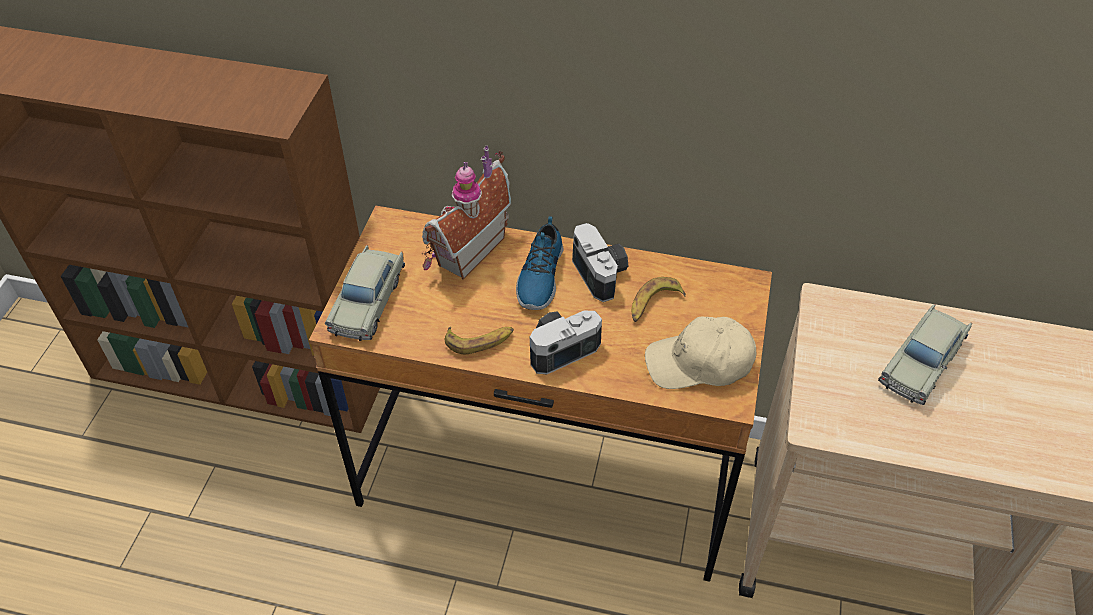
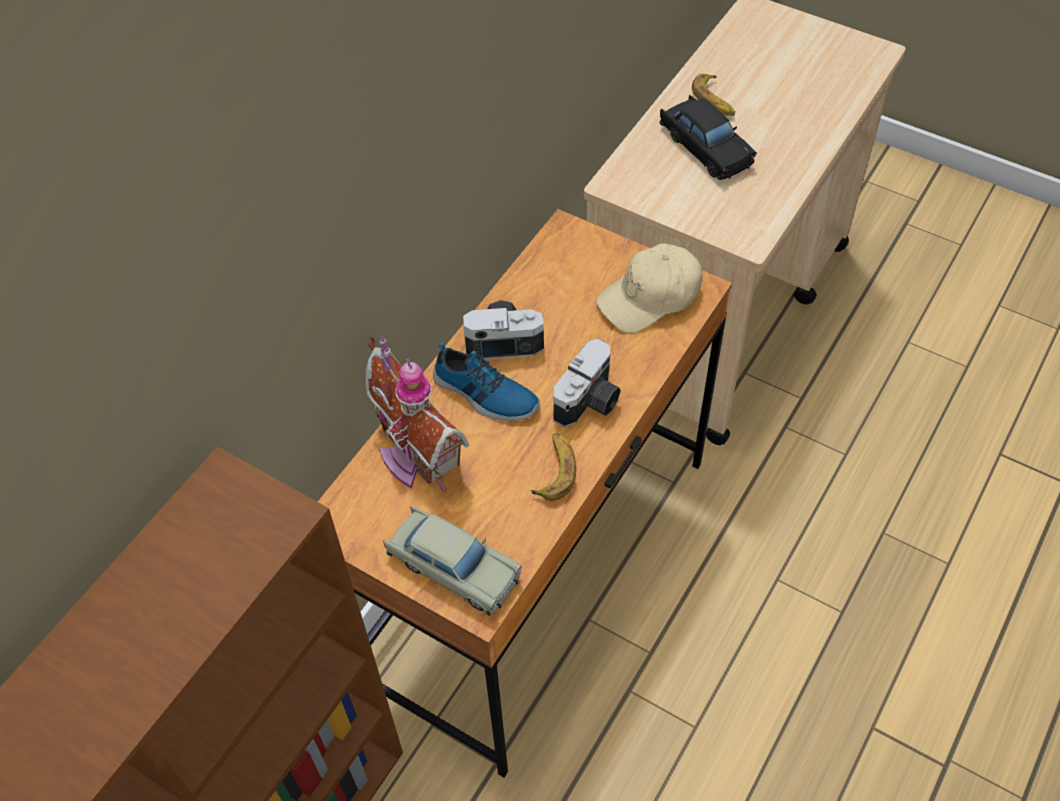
camera: 70 degrees left, 5 degrees up
(560, 347) = (590, 401): camera -> camera turned 135 degrees counterclockwise
(653, 304) = (563, 309): banana -> banana (714, 100)
(699, 363) = (650, 297): beige cap -> beige cap turned 45 degrees clockwise
(922, 363) = (705, 147): beige toy car -> black toy car

